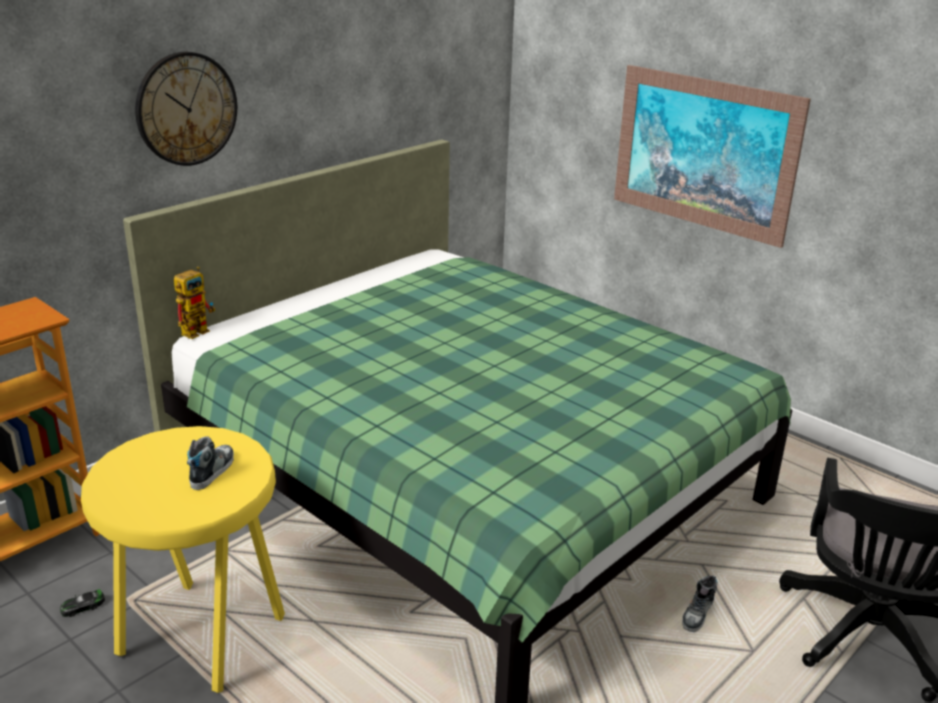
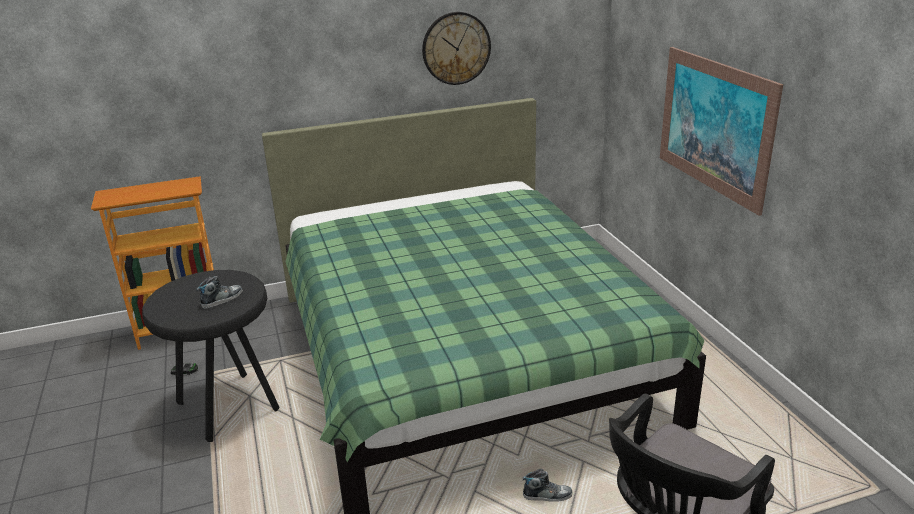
camera: 30 degrees right, 0 degrees up
(186, 109) = (311, 64): wall clock -> wall clock (456, 48)
(198, 330) = (309, 213): toy robot -> none
(200, 634) = (228, 405): yellow stool -> black stool
(698, 614) = (547, 495): shoe -> shoe turned 150 degrees counterclockwise

